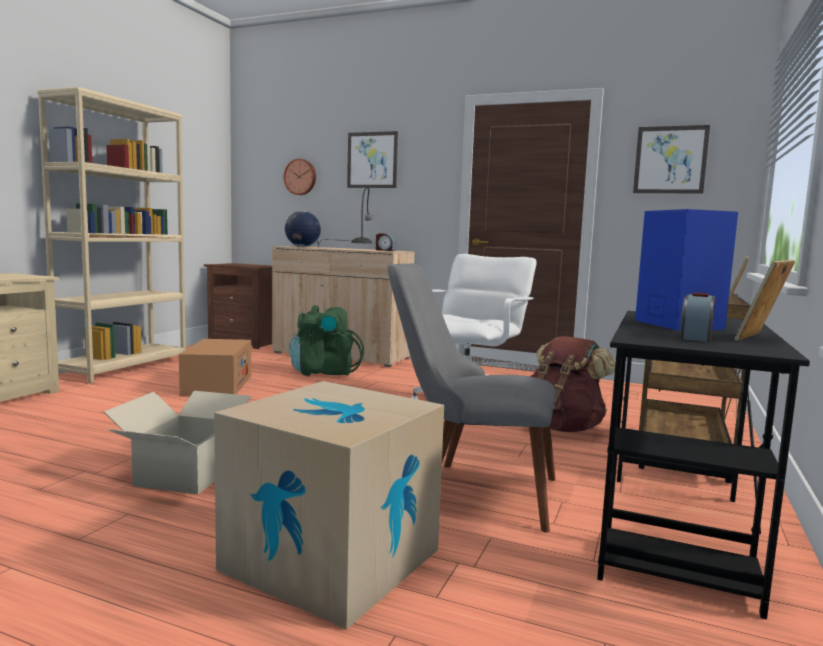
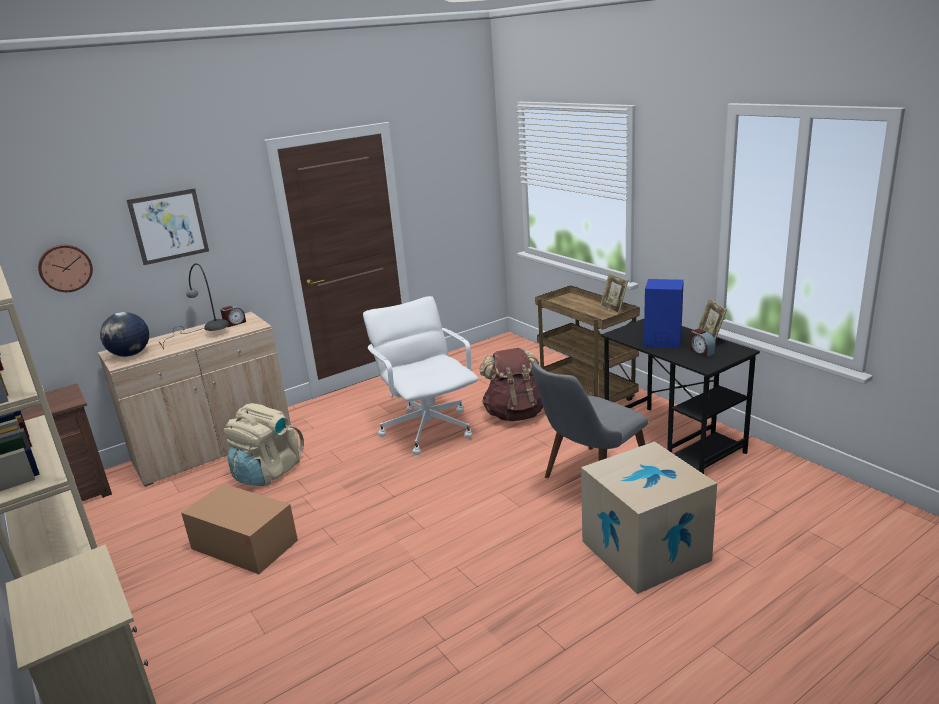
camera: 55 degrees left, 15 degrees up
(188, 474) = (483, 589): cardboard box -> none
(324, 372) = (267, 472): green backpack -> beige backpack
(670, 160) = (445, 176): picture -> none

